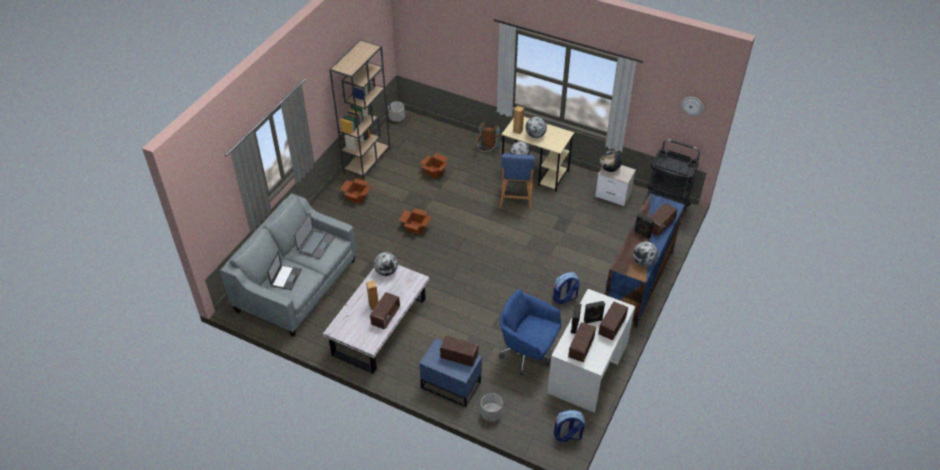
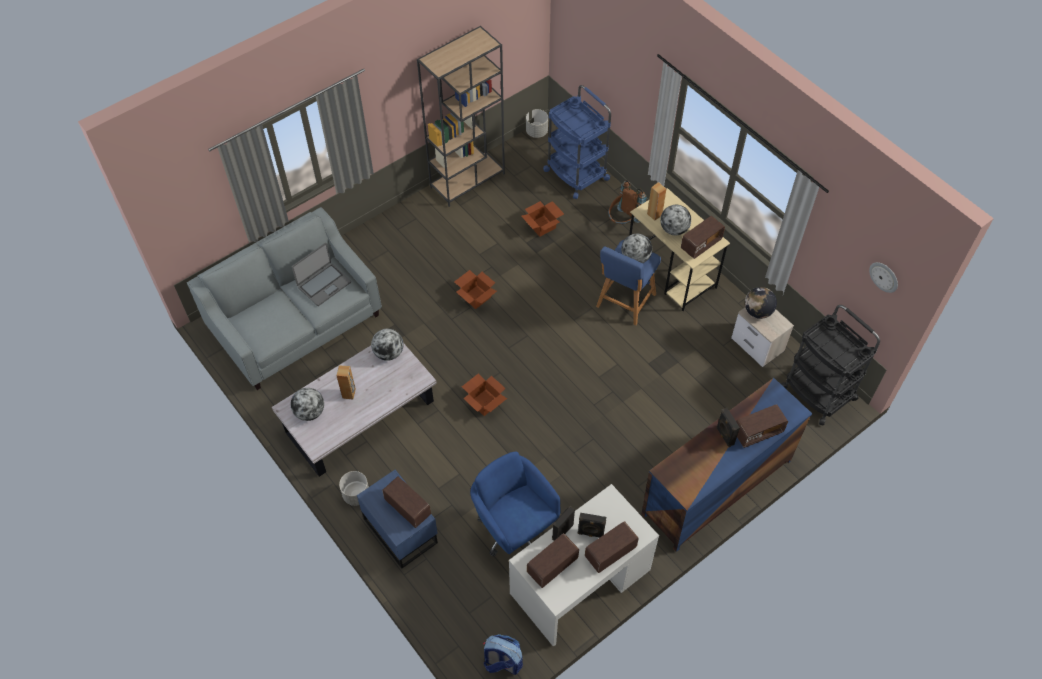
camera: 25 degrees right, 10 degrees up
(286, 277) = (267, 316): laptop -> none
(356, 196) = (428, 227): cardboard box -> cardboard box (484, 401)
(385, 316) = (354, 414): radio -> radio (701, 244)
(438, 135) = (575, 175): none -> blue cart
(491, 414) = (426, 591): grey planter -> grey planter (356, 495)
(565, 298) = (607, 470): backpack -> none
(643, 262) = (701, 478): globe -> globe (310, 412)

